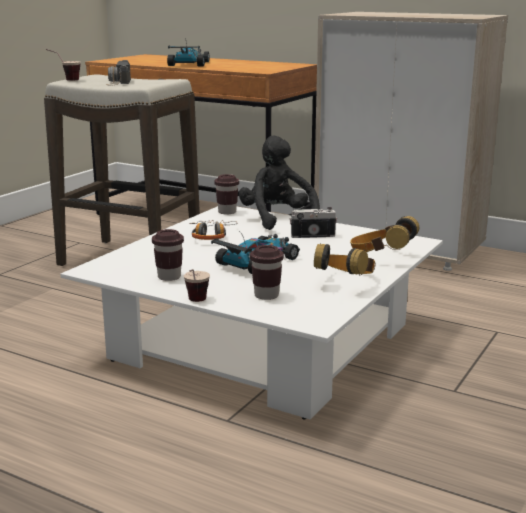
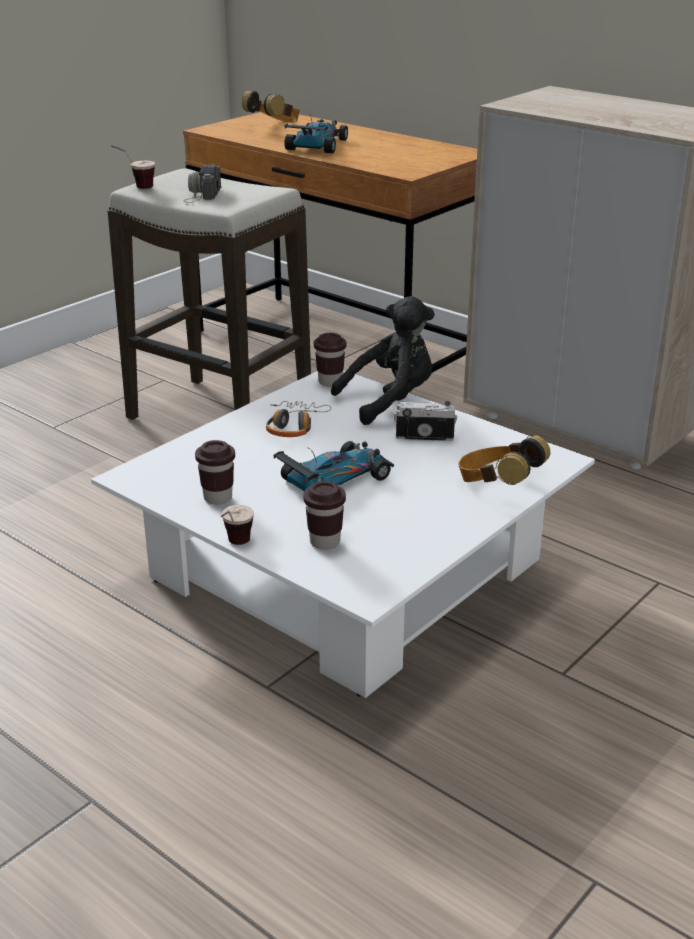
camera: 10 degrees right, 10 degrees up
(277, 219) = (390, 401): black plush toy -> black plush toy turned 75 degrees clockwise
(345, 281) = (433, 526): headphones -> headphones (274, 126)

